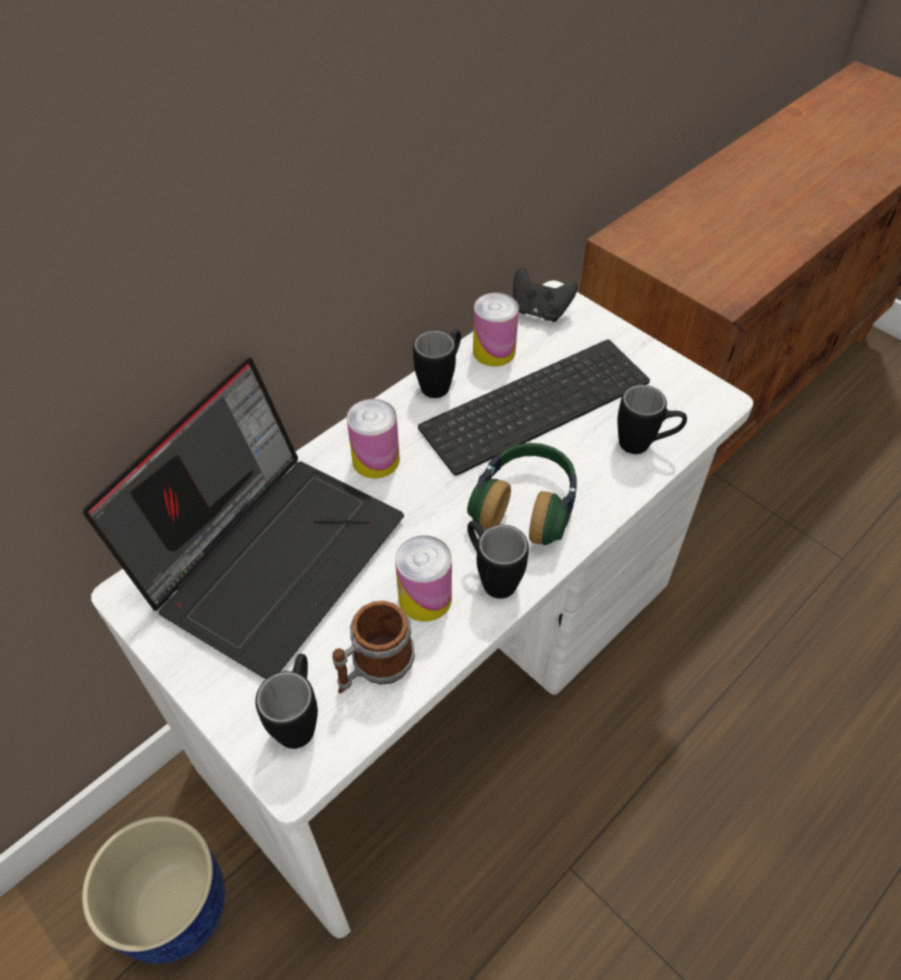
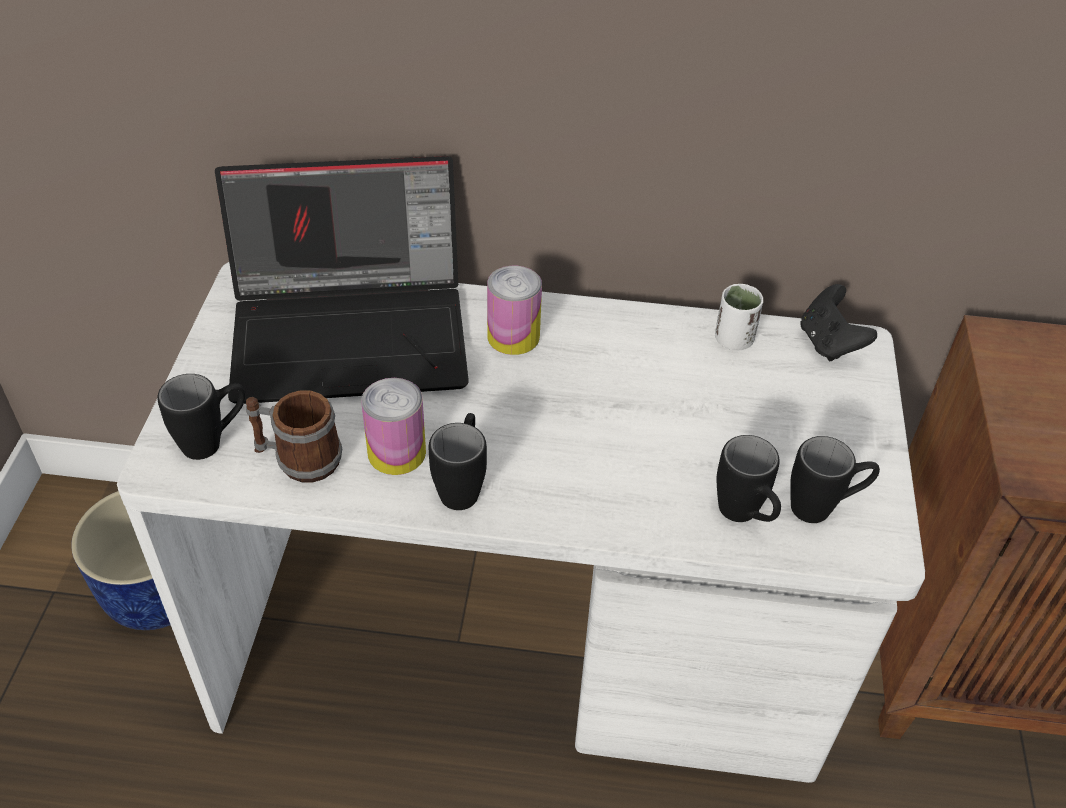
camera: 50 degrees right, 5 degrees down
(441, 382) = (651, 326): black mug -> black mug (823, 508)
(494, 351) = (733, 340): can -> white cup
(526, 505) = (568, 465): headphones -> none
(535, 401) = (705, 403): keyboard -> none

